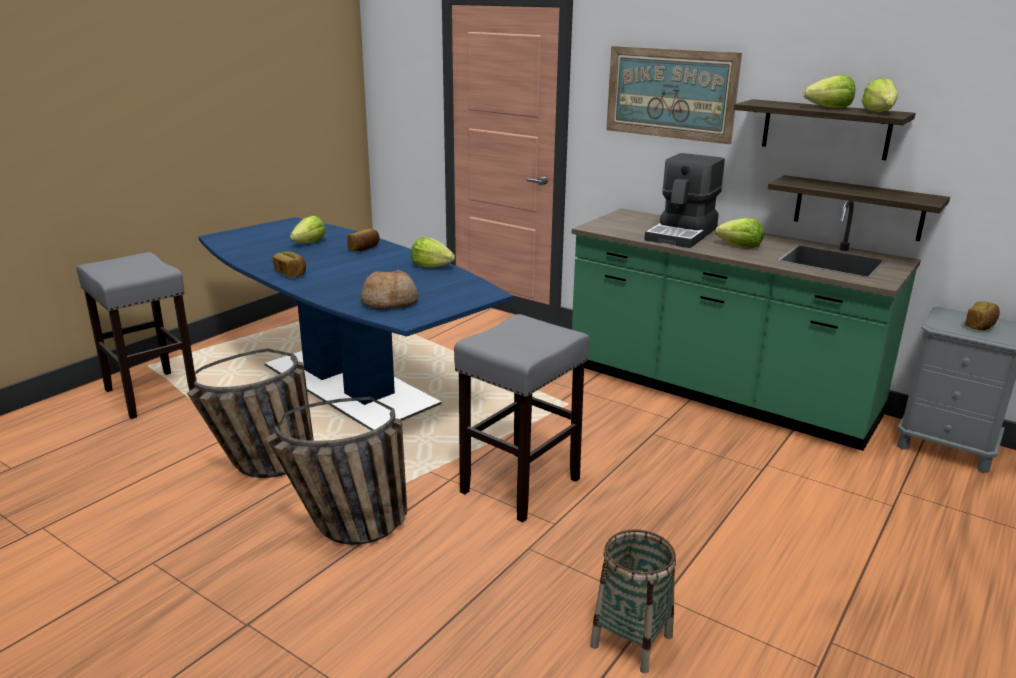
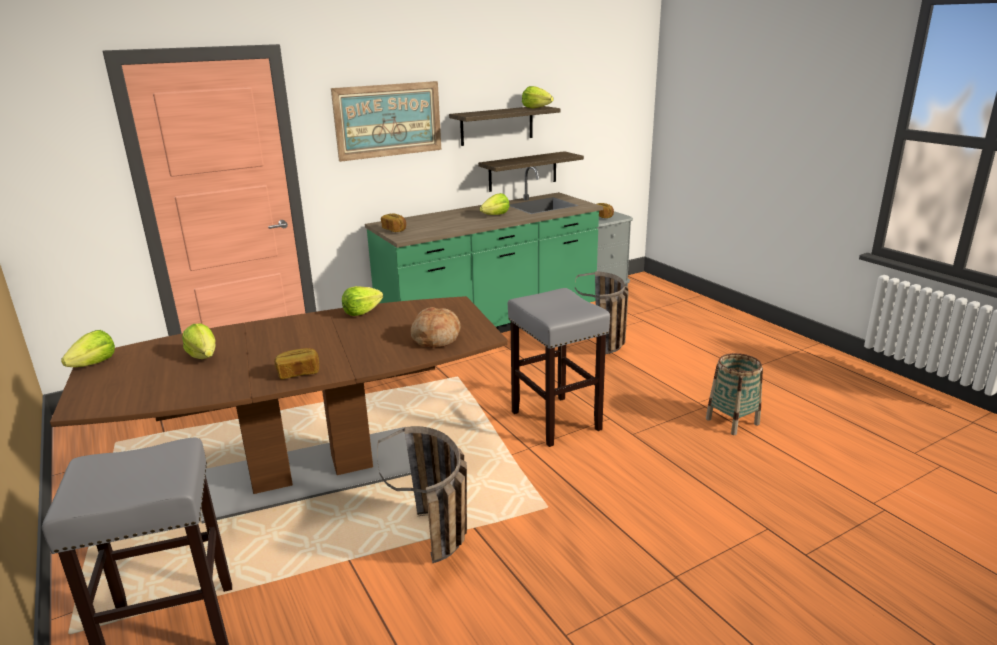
camera: 65 degrees left, 0 degrees up
(344, 531) = (572, 510): basket -> basket (606, 349)
(348, 384) = (313, 472): blue dining table -> brown dining table
(364, 248) = (266, 332): bread -> bread (394, 230)
(683, 234) = (453, 221): coffee machine -> none
(829, 108) = (509, 110): lettuce -> lettuce (94, 364)

